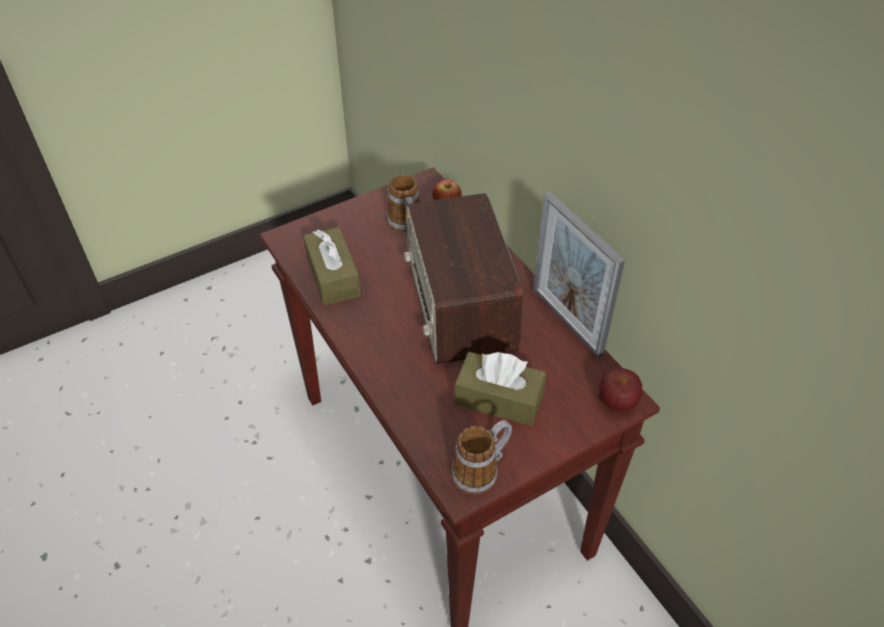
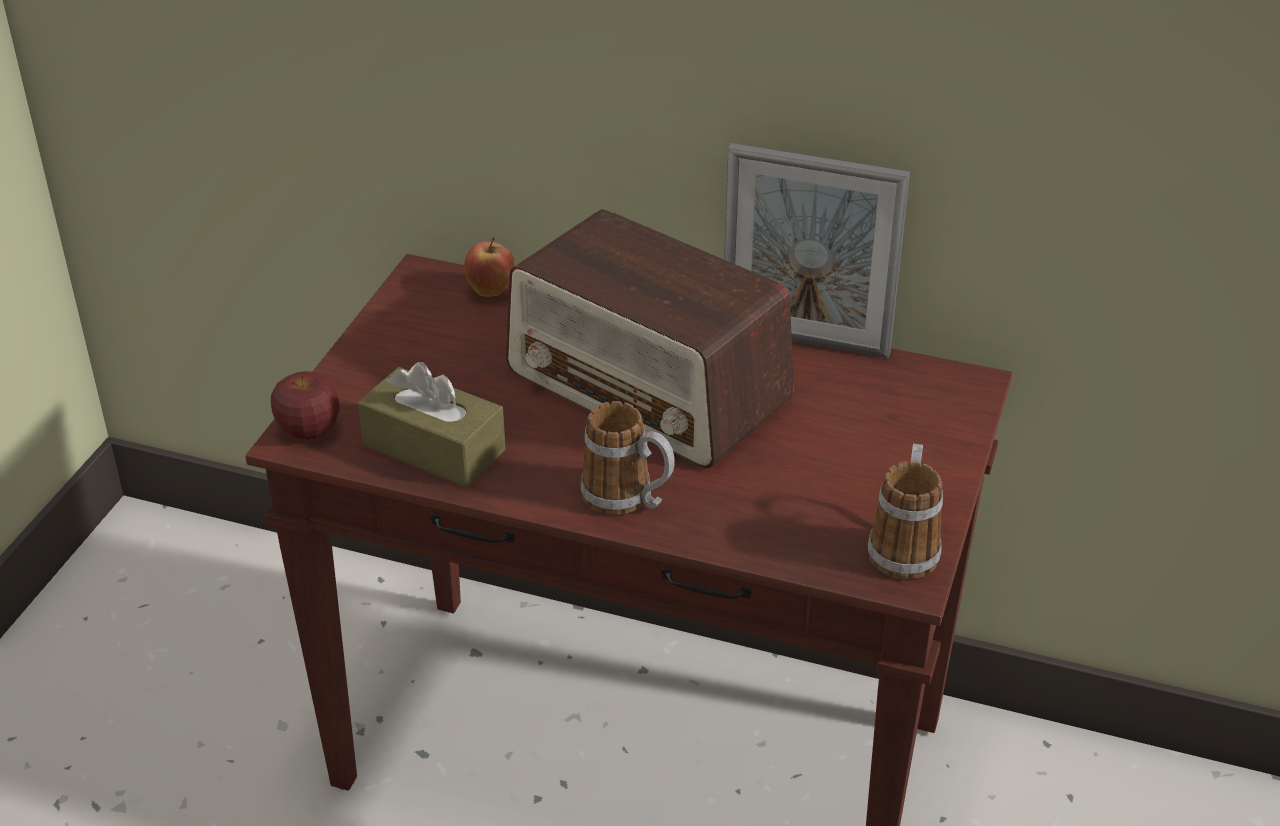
camera: 40 degrees left, 10 degrees down
(406, 226) = (462, 339): mug -> mug (628, 499)
(499, 399) = (830, 462): brown tissue box -> none
(617, 402) = (963, 391): apple -> apple (309, 431)

